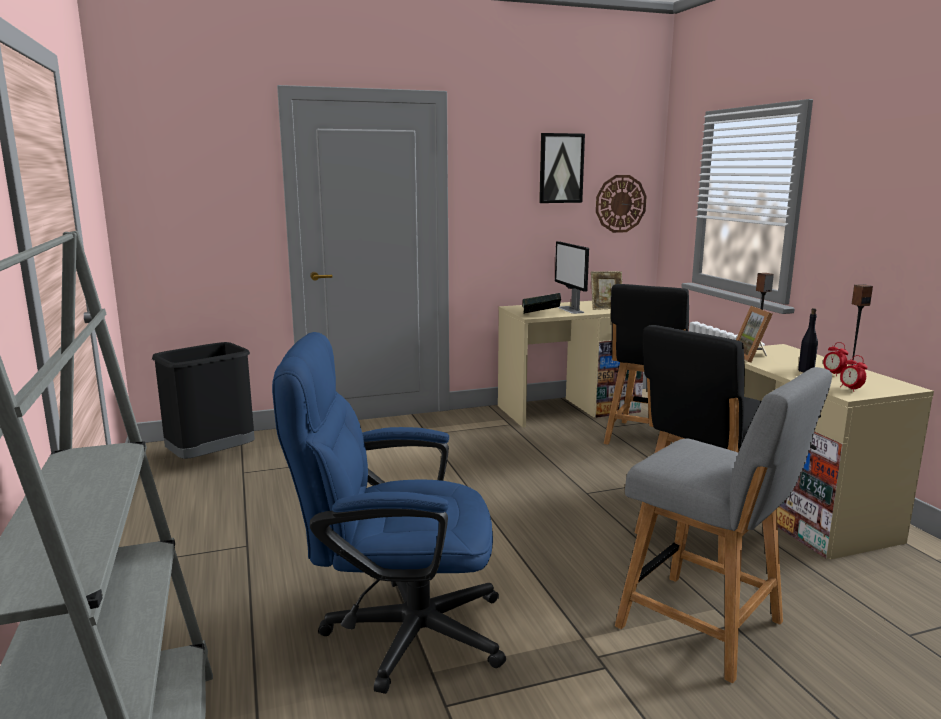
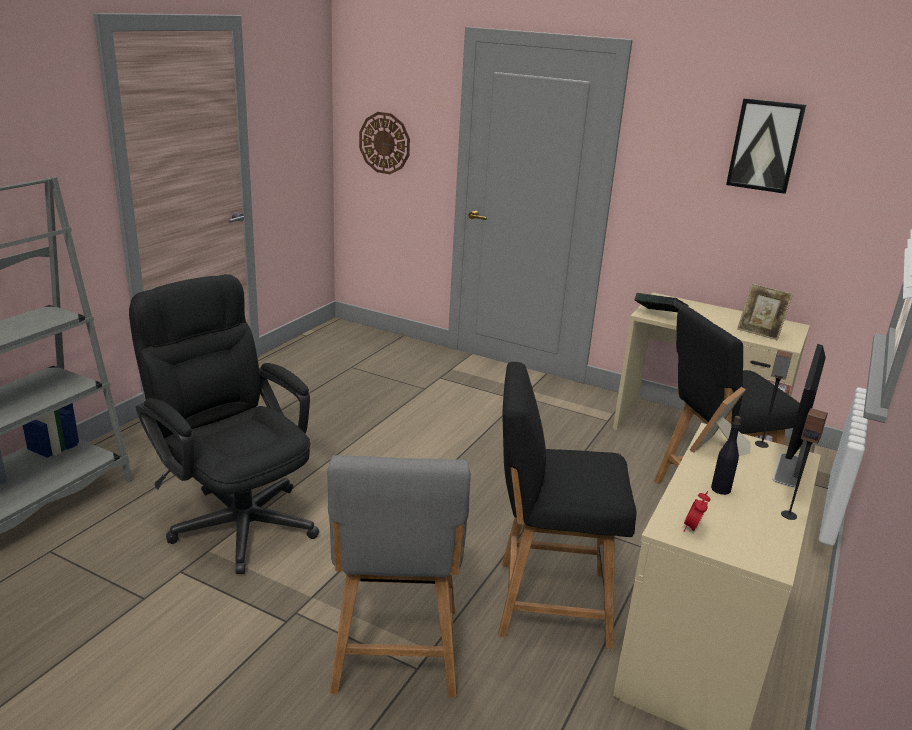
camera: 45 degrees right, 10 degrees up
(212, 458) = (353, 347): black trash can -> none
(397, 631) = (236, 517): blue office chair -> black office chair
(571, 310) = (711, 321): monitor -> monitor (788, 470)
(620, 203) = (849, 205): wall clock -> wall clock (384, 143)
(833, 374) = (740, 507): alarm clock -> none

